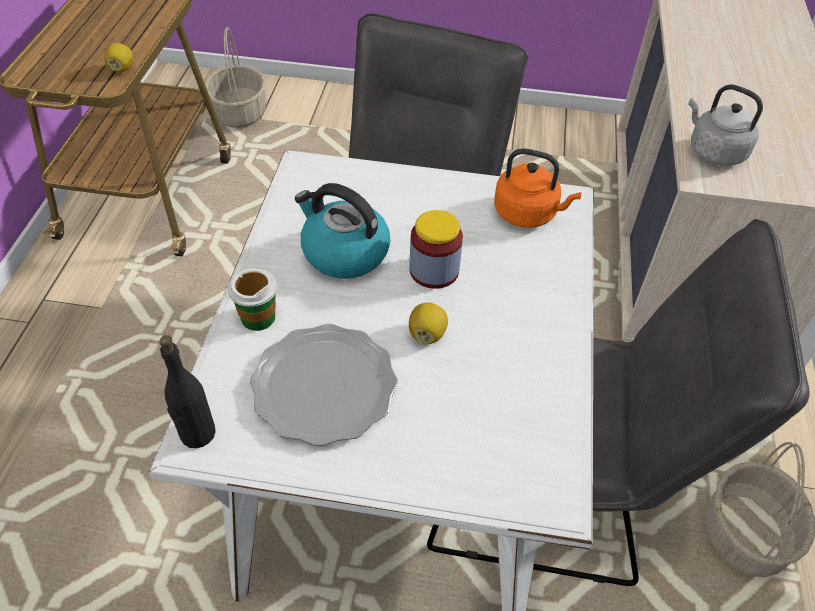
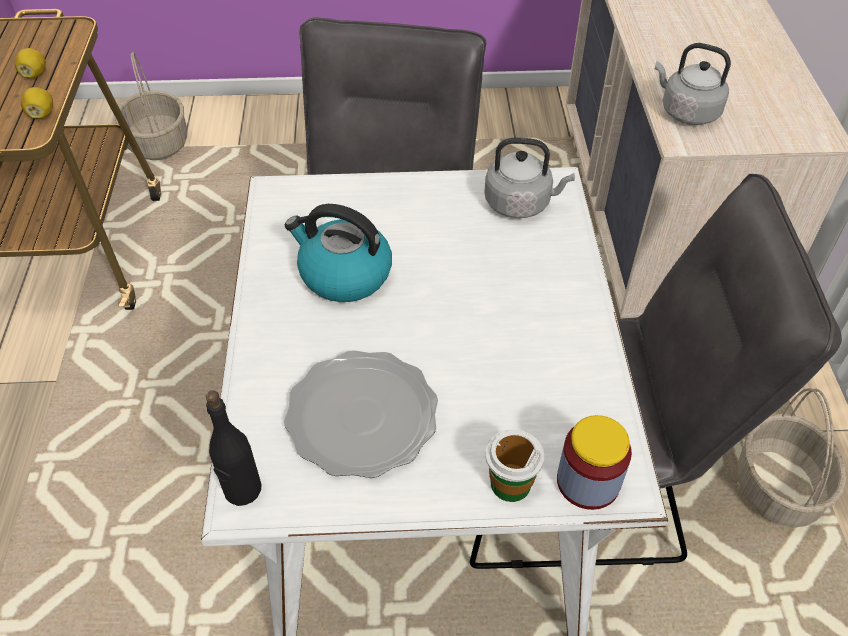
camera: 10 degrees left, 0 degrees up
(258, 317) = (272, 357): cup -> cup (510, 483)
(427, 334) = (452, 343): lemon -> lemon (34, 74)
(434, 270) = (441, 277): jar -> jar (588, 481)
(528, 213) = (521, 203): orange kettle -> grey kettle

